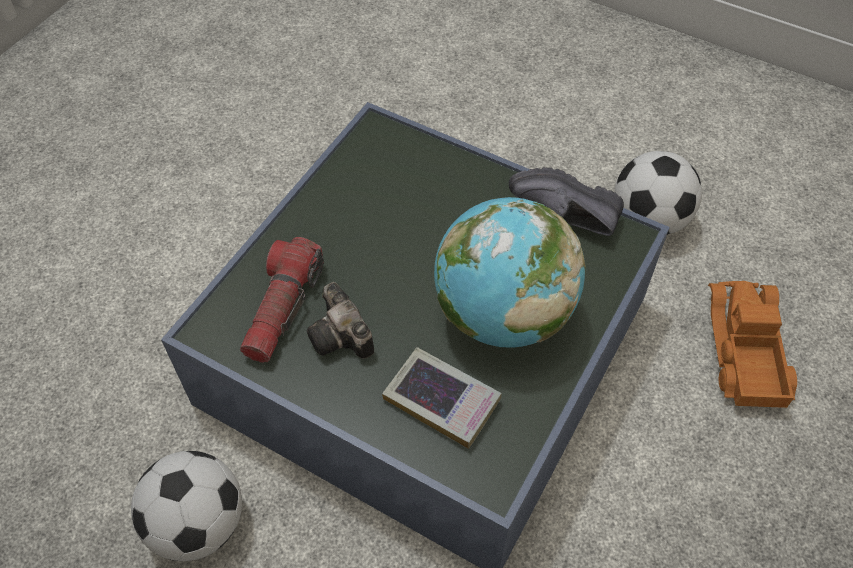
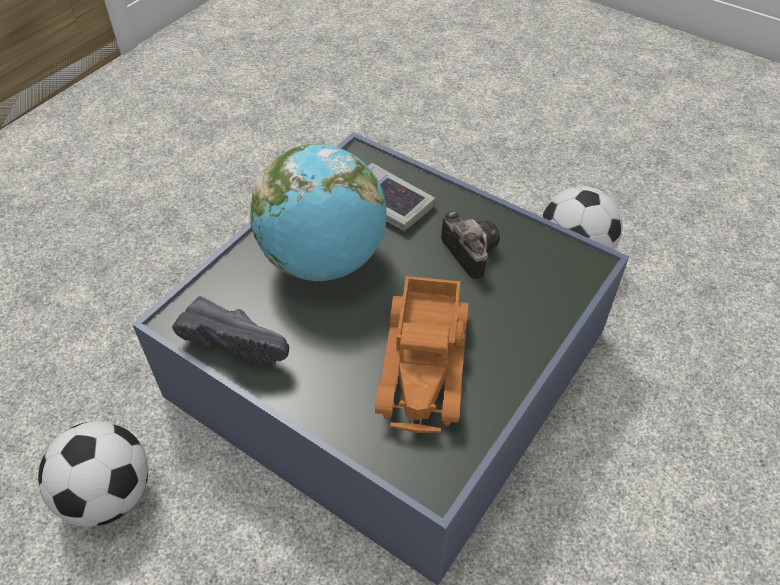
camera: 175 degrees left, 5 degrees down
(282, 308) = (524, 277): flashlight -> none
(743, 350) = (94, 344): toy truck -> toy truck (426, 363)

